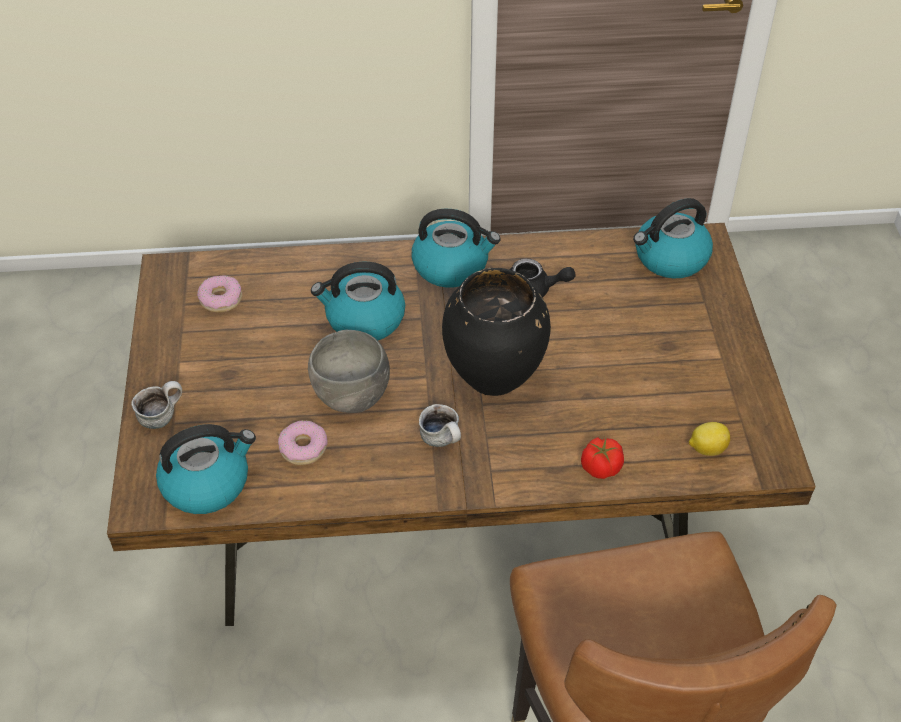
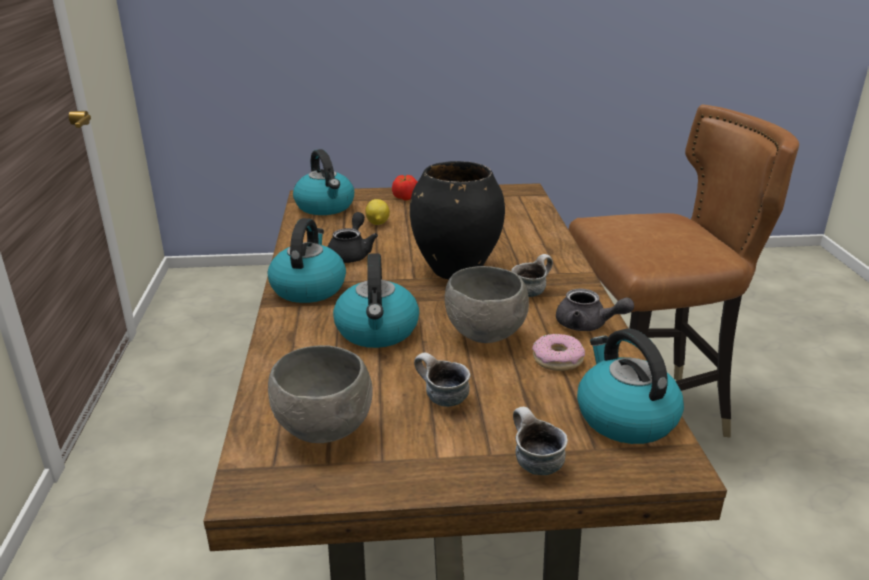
camera: 90 degrees left, 20 degrees down
(221, 299) = (325, 430): donut -> grey bowl
(251, 363) = (440, 399): none -> mug
(366, 480) = (587, 325): none -> grey teapot
(600, 467) = (543, 236): tomato -> tomato (405, 198)
(706, 448) = (517, 206): lemon -> lemon (377, 223)

